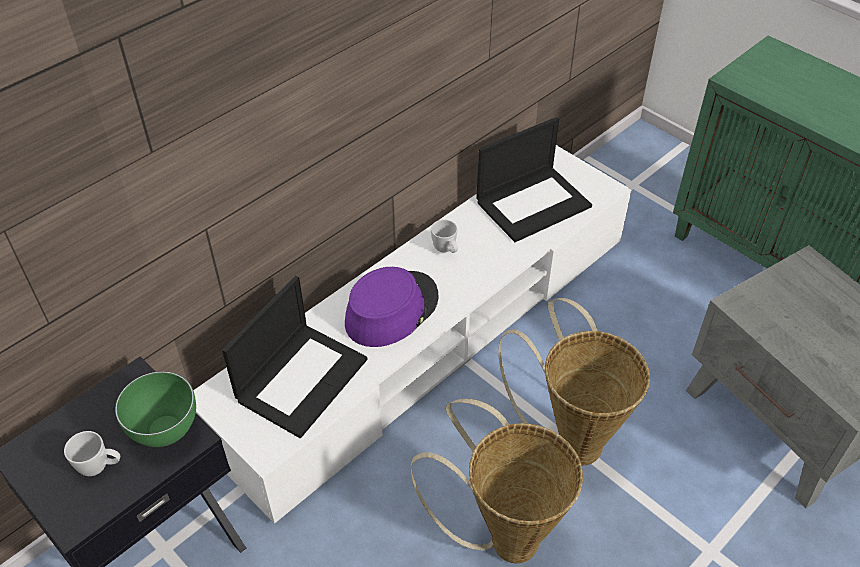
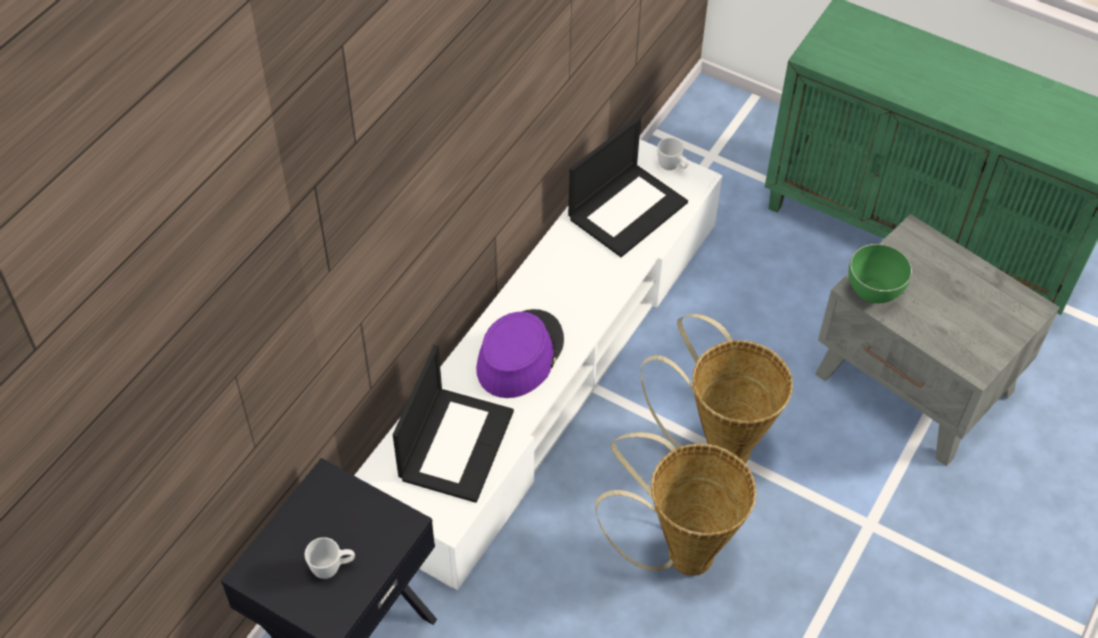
camera: 15 degrees left, 5 degrees up
(166, 432) = (379, 523): green bowl -> green bowl (871, 294)
(446, 250) = (554, 279): white mug -> white mug (672, 167)

